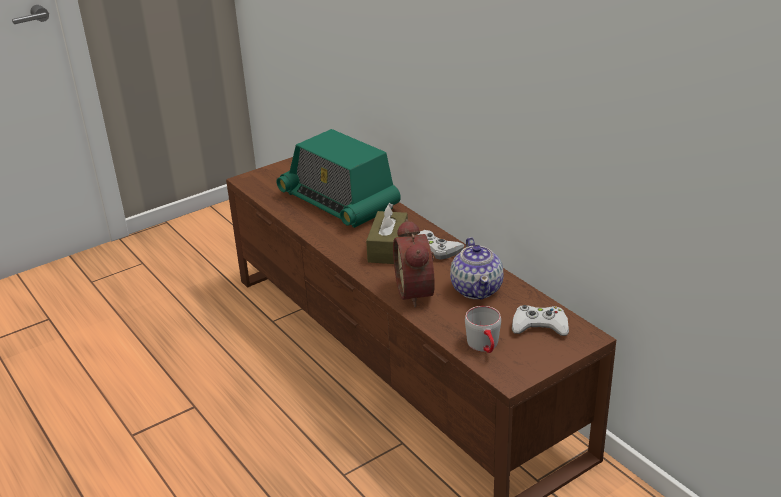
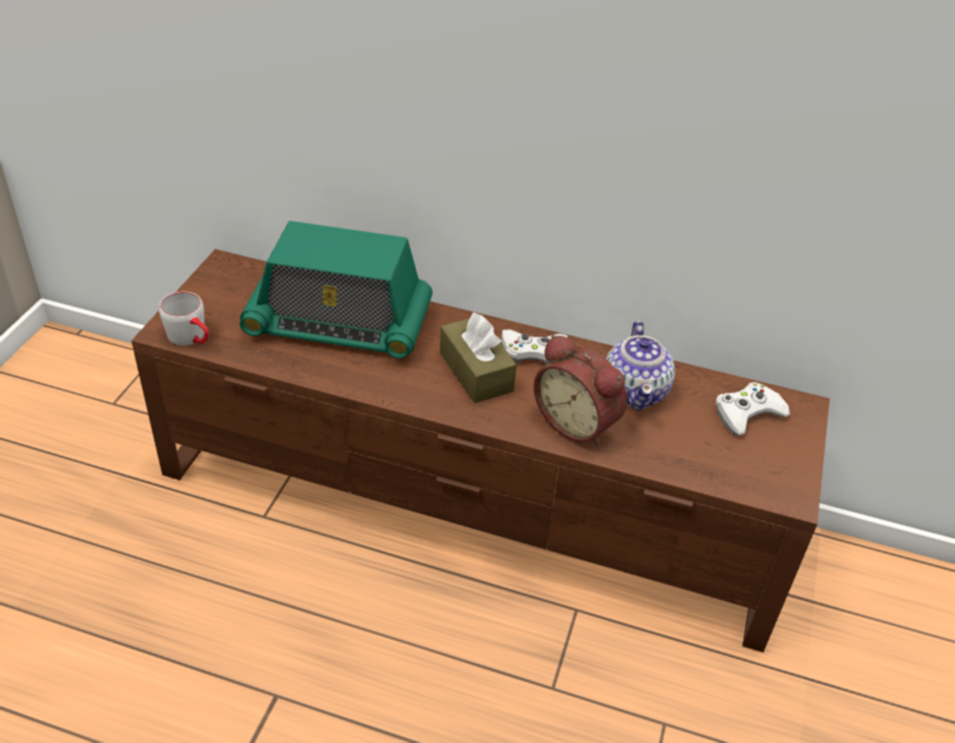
camera: 40 degrees left, 10 degrees up
(477, 289) = (635, 391): teapot -> teapot turned 45 degrees clockwise
(485, 347) = (725, 467): grey mug -> grey mug (192, 338)

